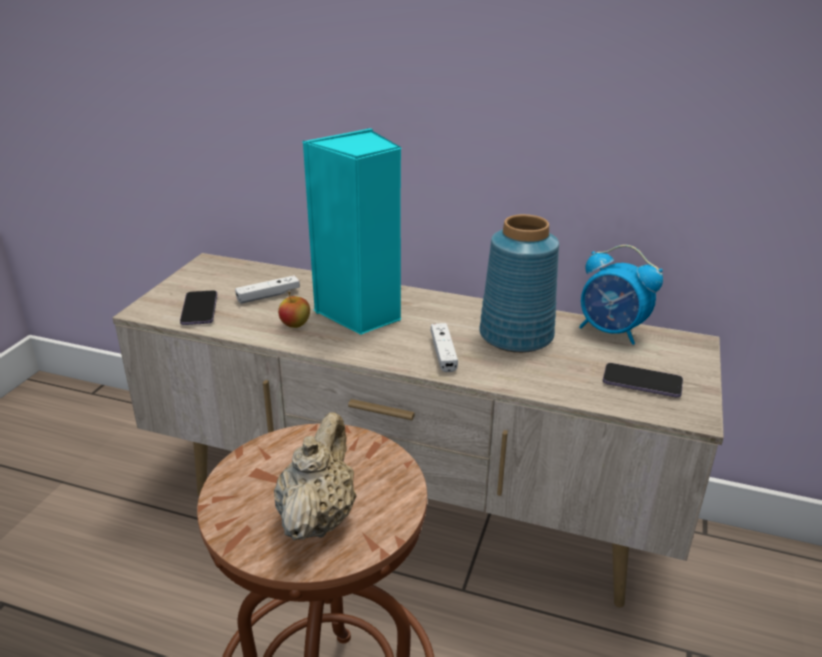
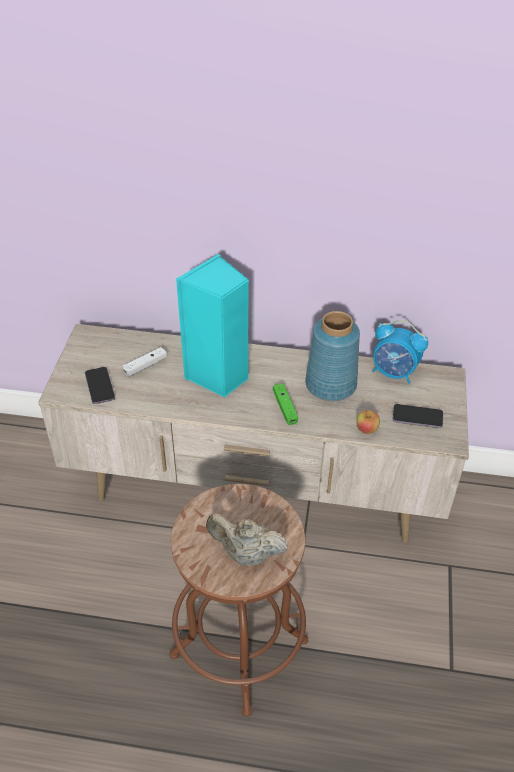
camera: 10 degrees left, 15 degrees up
(295, 324) = (175, 393): apple -> apple (366, 429)
(318, 517) = (246, 554): beige teapot -> beige teapot turned 75 degrees counterclockwise
(443, 353) = (285, 407): white game controller -> green game controller

